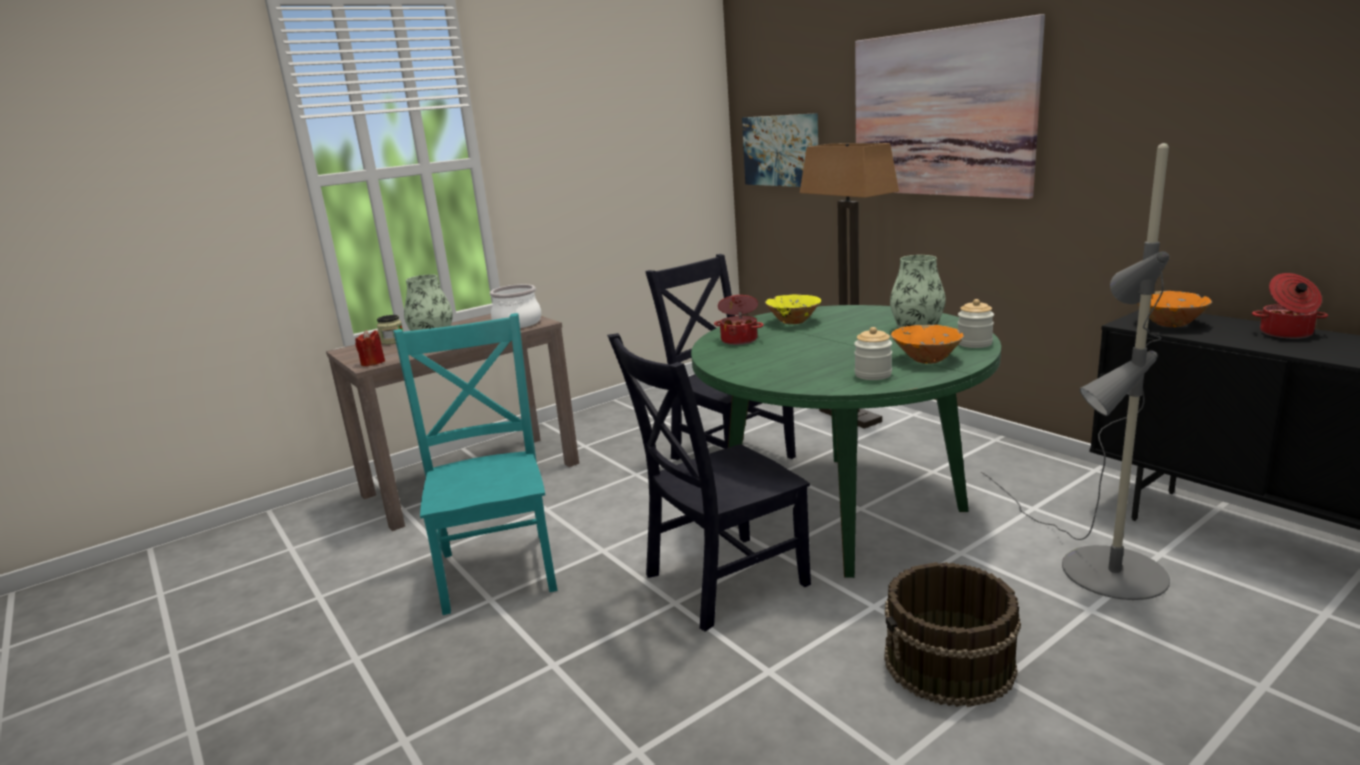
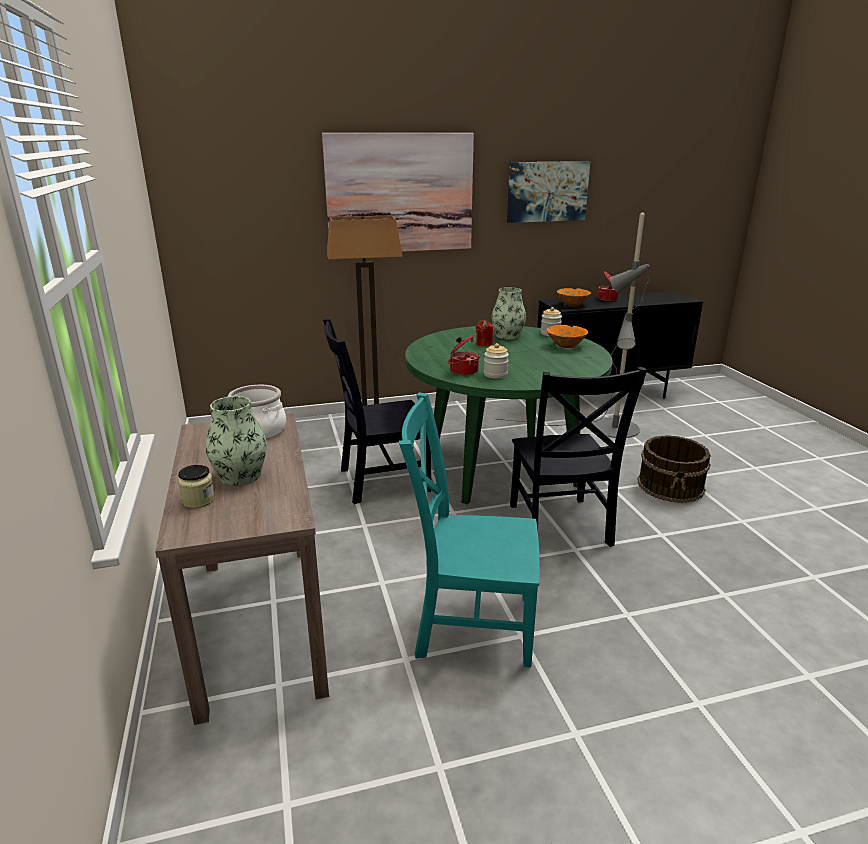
camera: 70 degrees left, 5 degrees up
(373, 363) = (285, 515): red candle -> red candle (484, 344)
(781, 150) = (233, 224): picture -> picture (547, 191)
(793, 322) = (442, 352): yellow bowl -> none
(873, 375) = (580, 359): jar -> jar (495, 374)

